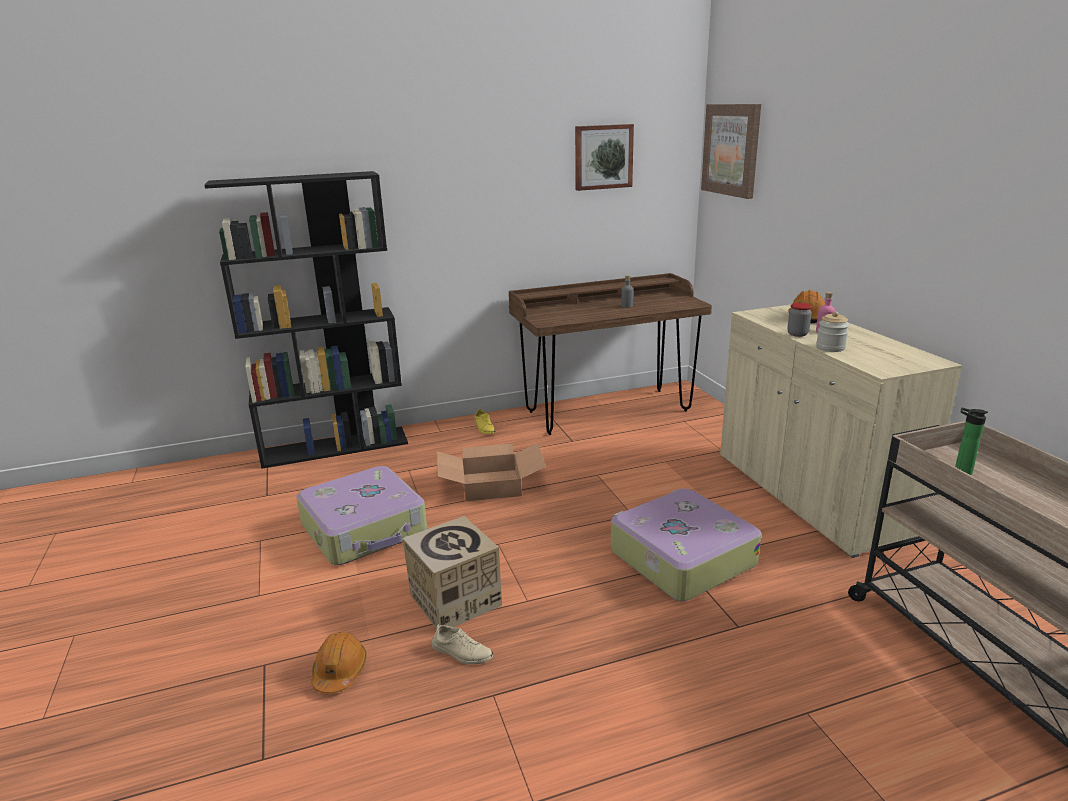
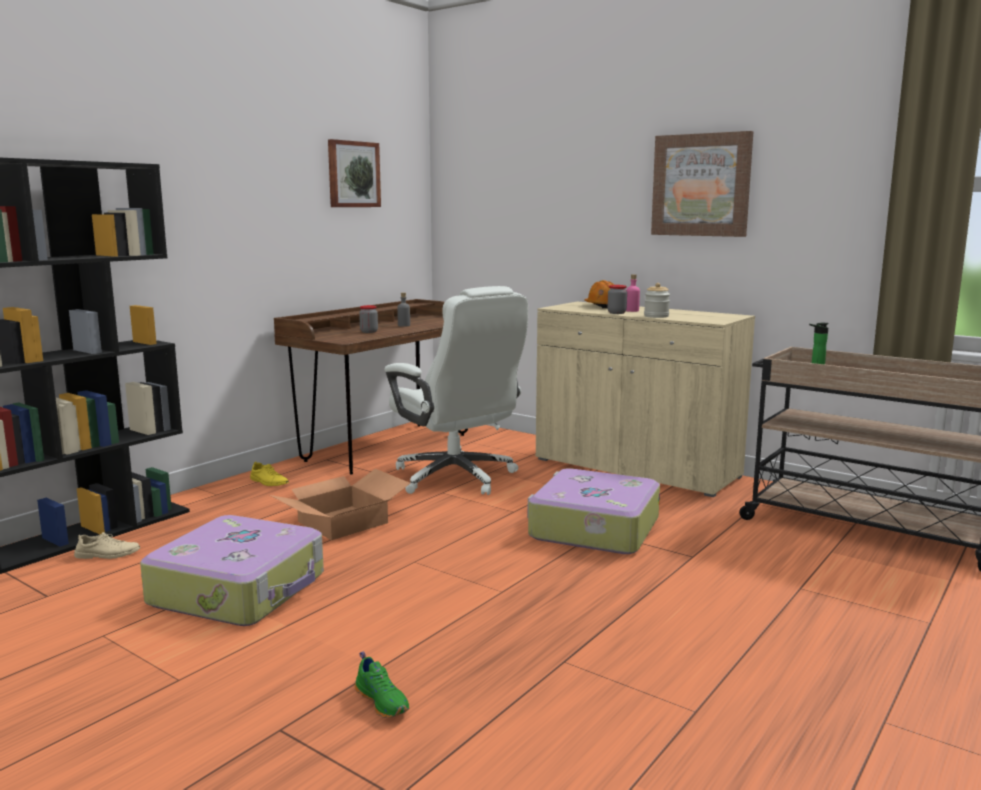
camera: 35 degrees left, 10 degrees down
(340, 671) = (383, 701): orange hard hat -> green shoe
(455, 600) = (429, 612): cardboard box -> none
(461, 652) = (492, 644): beige shoe -> beige shoe (107, 554)
(583, 312) = (369, 332): none -> jar
(626, 461) = (456, 478): none -> white office chair
(731, 150) = (473, 171): picture -> picture (701, 185)

